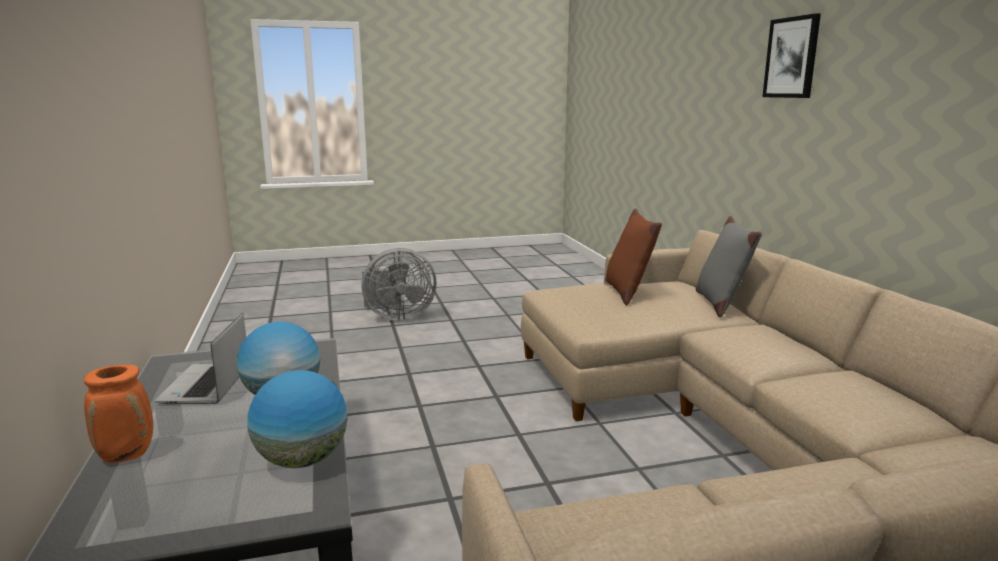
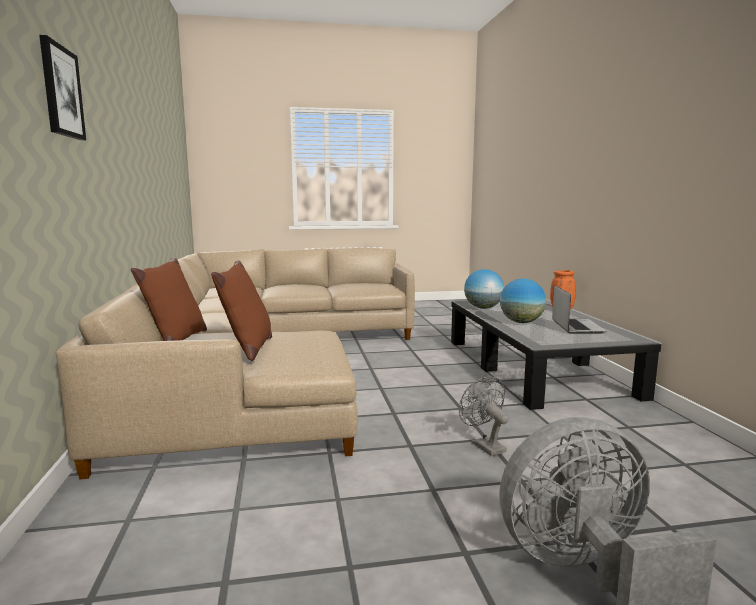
camera: 175 degrees left, 5 degrees down
(414, 368) = (484, 445): none -> grey fan
(720, 303) = (176, 340): grey pillow -> brown pillow

